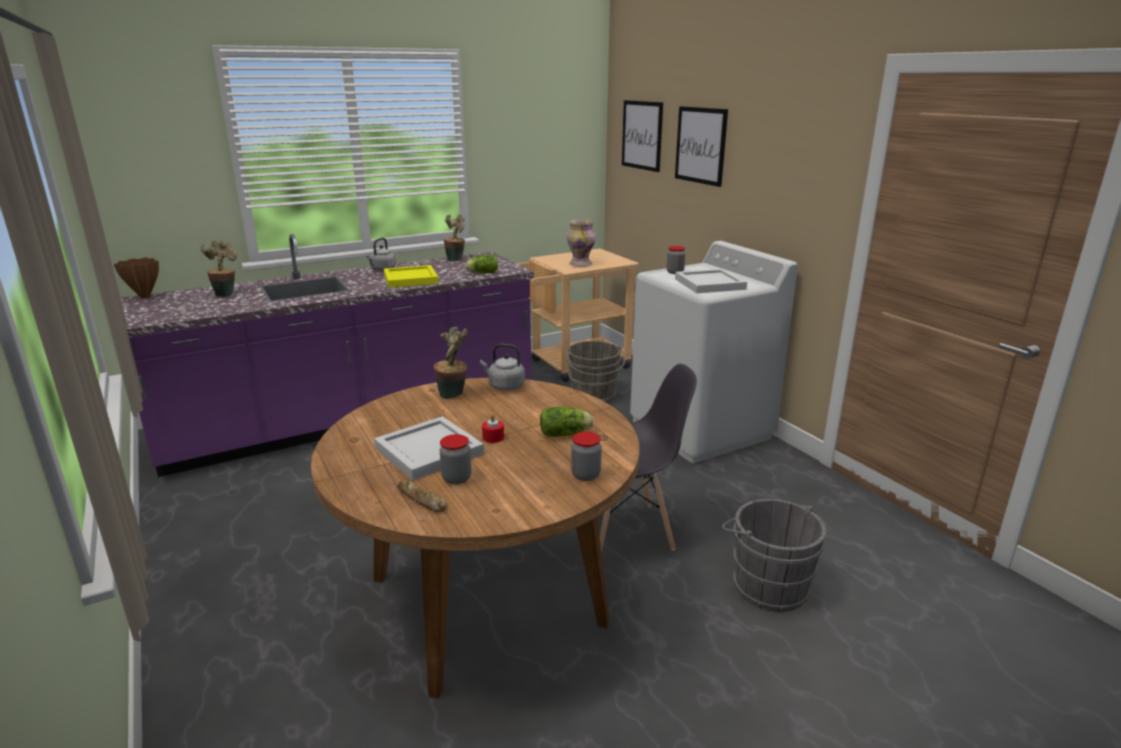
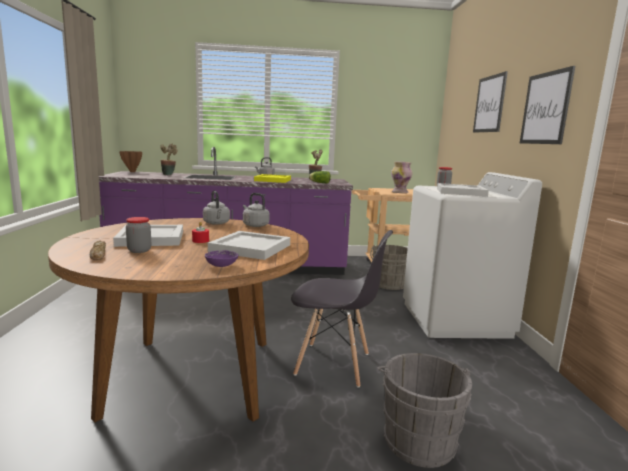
camera: 25 degrees right, 10 degrees down
(453, 395) = (216, 223): potted plant -> grey kettle
(566, 434) = (250, 247): lettuce -> white tray
(585, 475) = (221, 265): jar -> purple bowl
(642, 135) = (459, 107): picture -> picture (545, 108)

